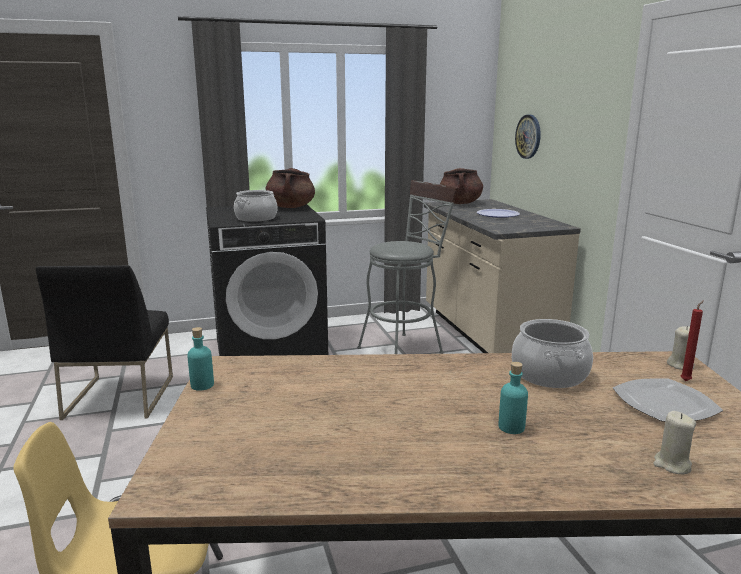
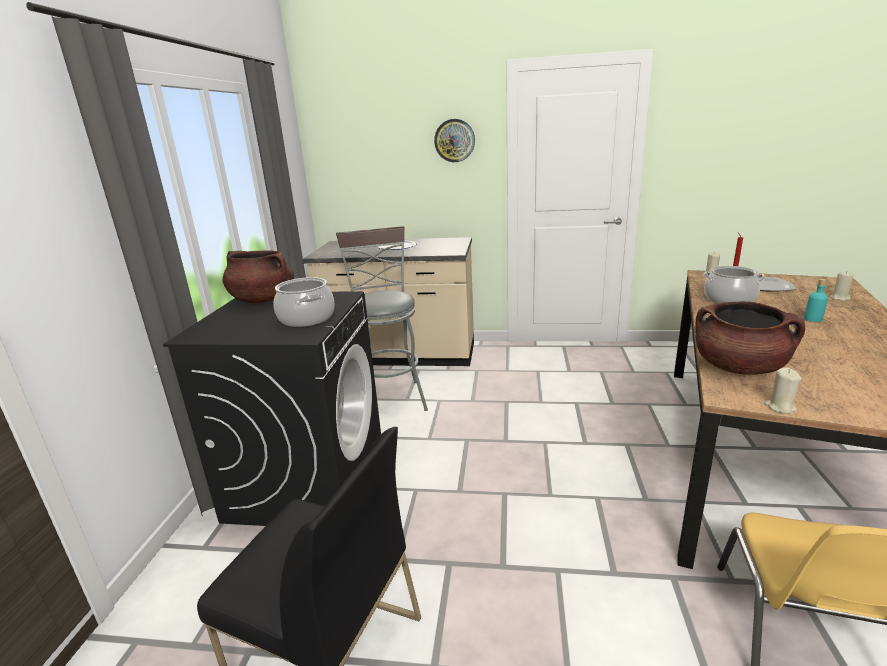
camera: 65 degrees left, 5 degrees up
(202, 385) = (780, 407): turquoise bottle -> beige candle
(460, 203) = (331, 249): brown cooking pot -> brown cooking pot (739, 368)
(528, 136) = (374, 173): wall clock -> wall clock (454, 140)

